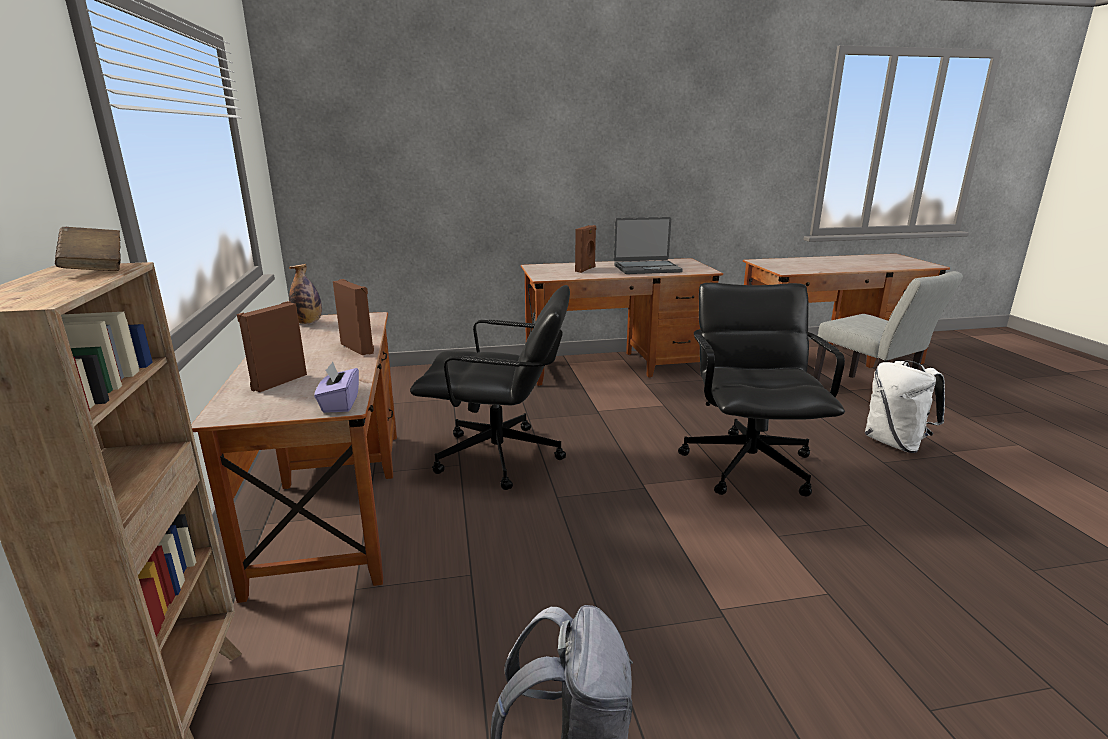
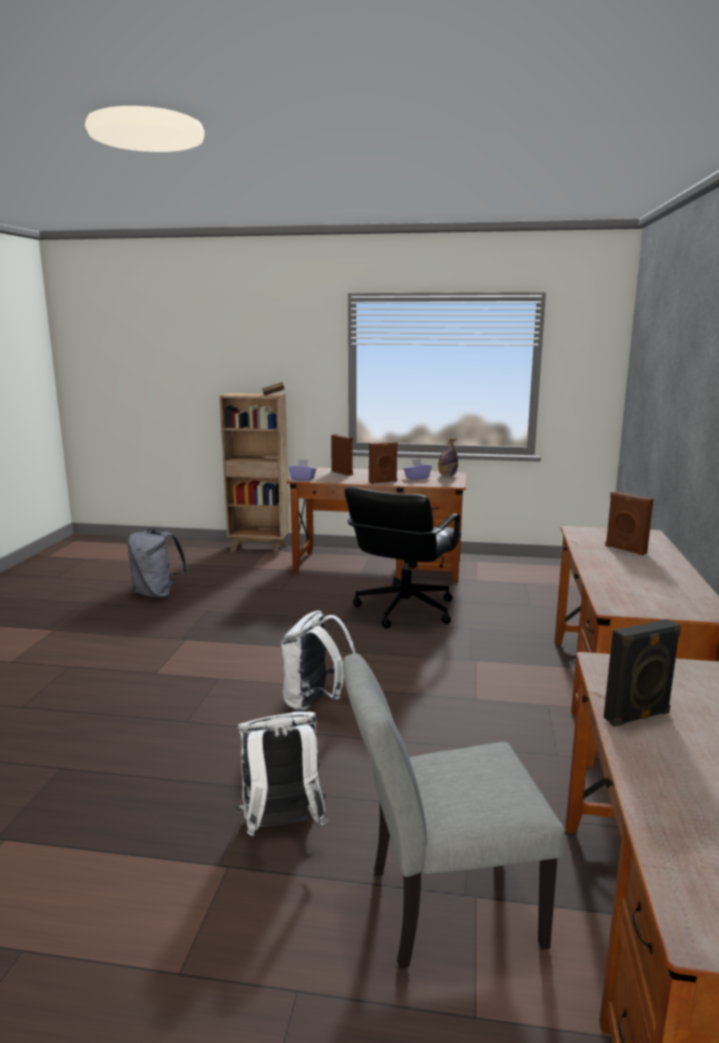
camera: 110 degrees right, 5 degrees down
(326, 334) = (417, 478): none -> purple tissue box
(646, 268) = (633, 577): laptop -> none
(749, 465) = (316, 703): black office chair -> white backpack
(827, 268) = (638, 717): none -> black speaker

